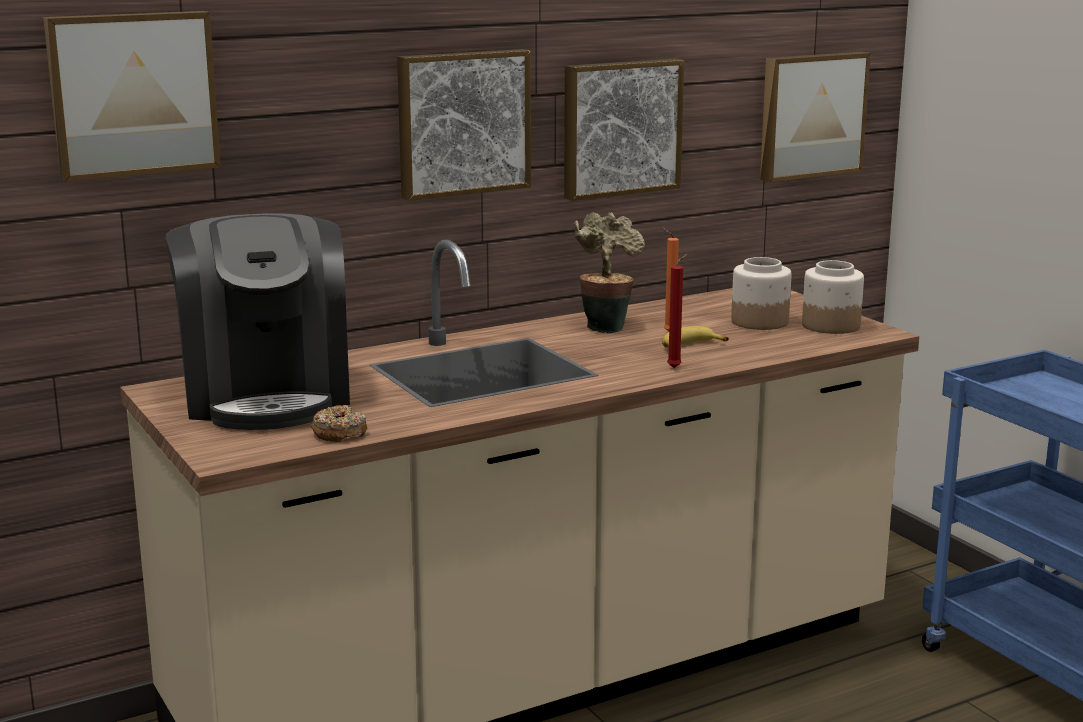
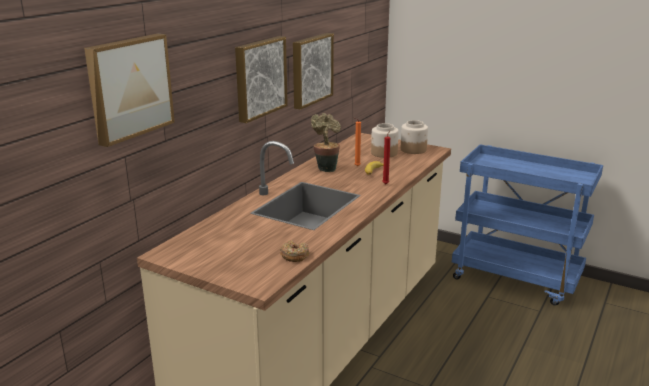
camera: 30 degrees left, 5 degrees up
(266, 395) = (226, 243): coffee machine -> none
(810, 115) = (365, 52): picture -> none

